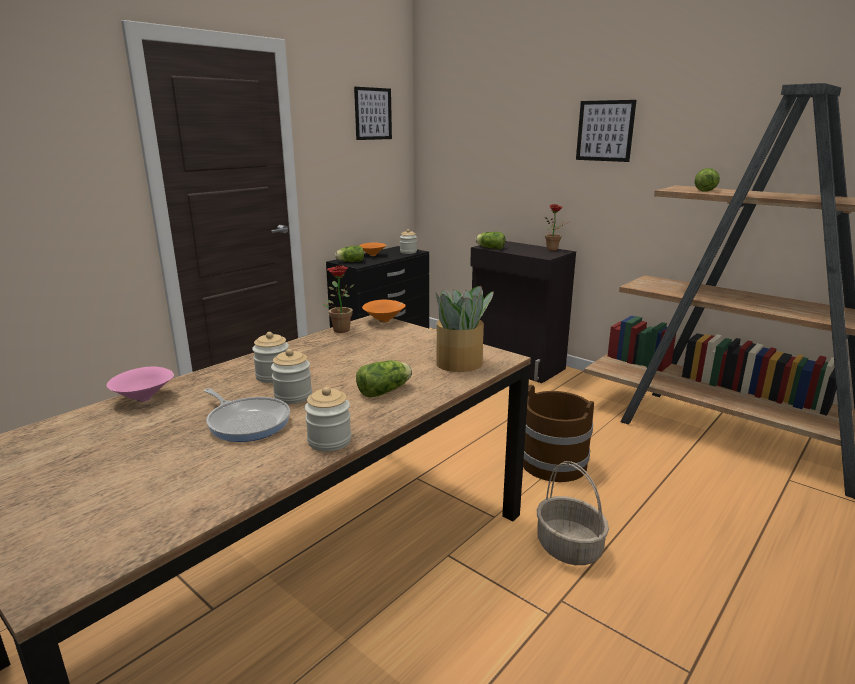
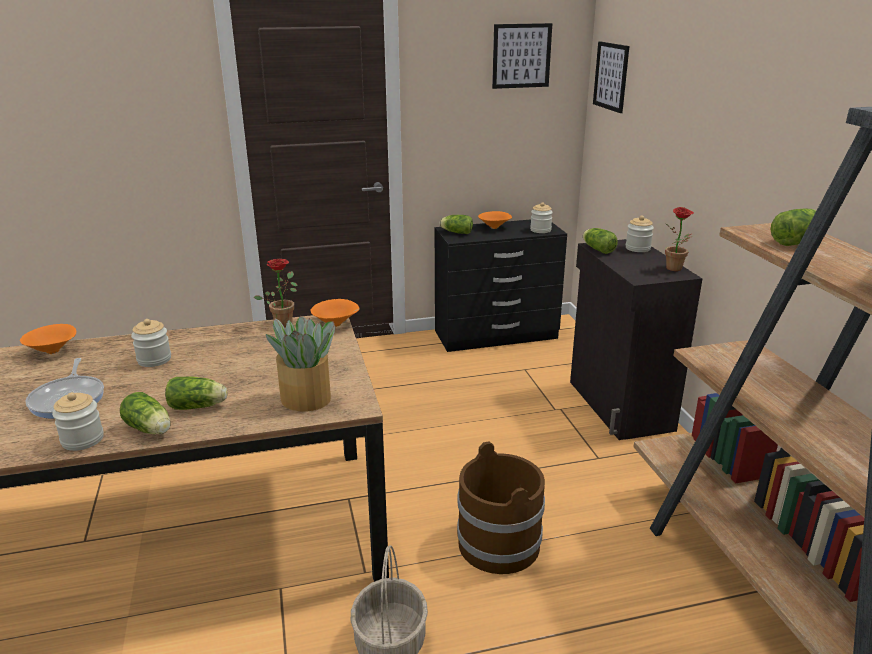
camera: 35 degrees right, 5 degrees up
(145, 398) = (54, 351): pink bowl -> orange bowl
(293, 396) = (133, 386): jar -> jar (638, 248)
(377, 415) = (150, 429): none -> lettuce
(605, 131) = (754, 115): picture -> picture (611, 76)

